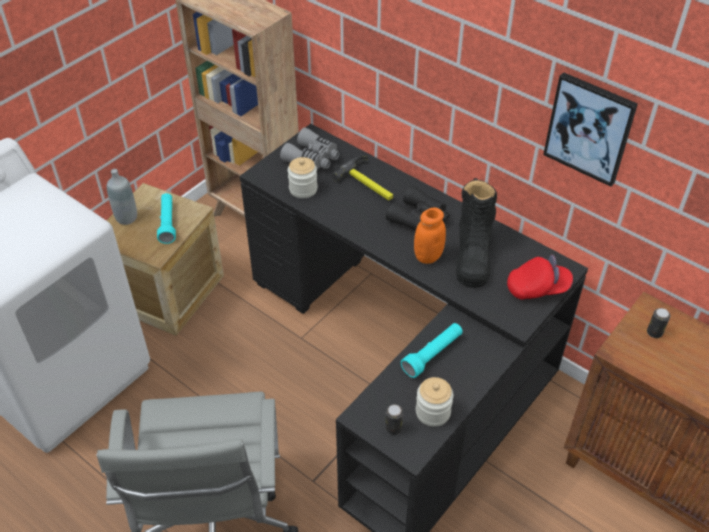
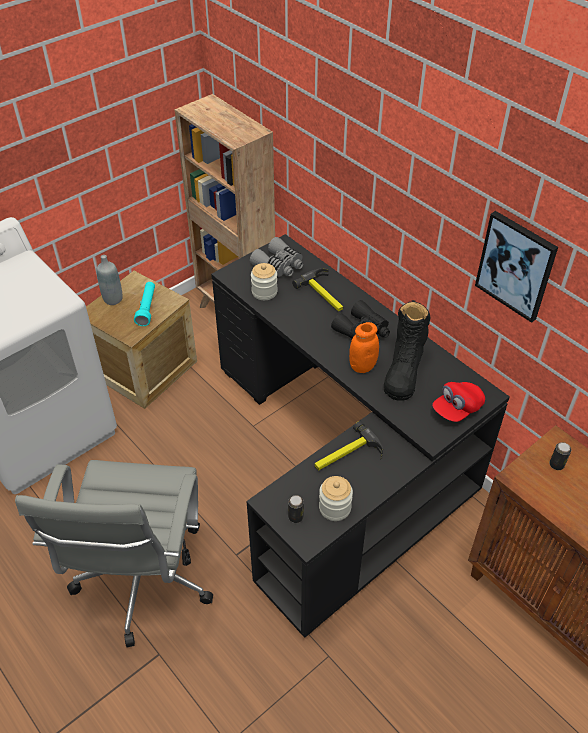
camera: 10 degrees right, 0 degrees up
(432, 355) = (347, 456): turquoise flashlight -> hammer
(537, 288) = (457, 409): red cap -> red cap turned 135 degrees clockwise

